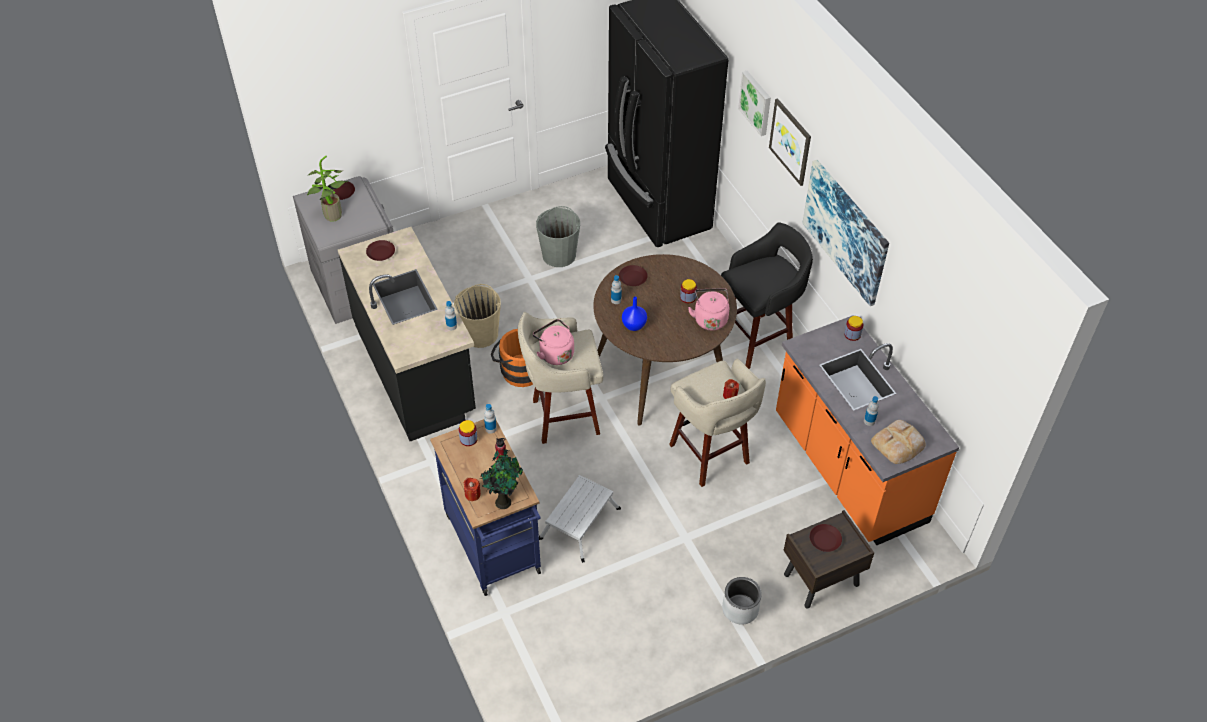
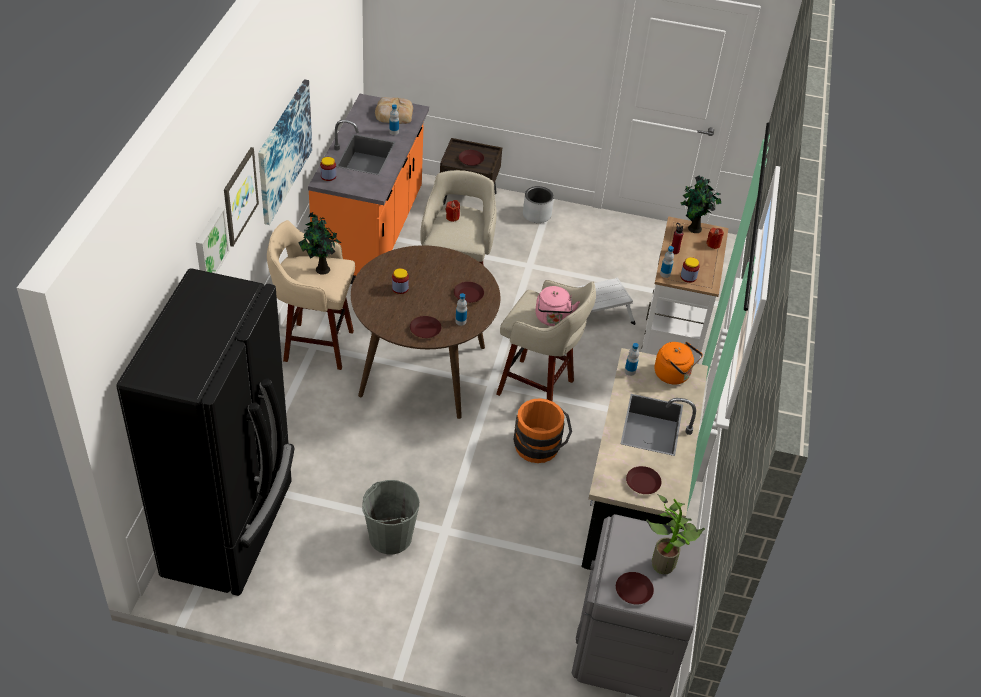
camera: 145 degrees left, 5 degrees down
(415, 344) = (674, 375): none -> orange kettle
(480, 334) = (543, 505): beige bucket -> none
(494, 547) = (672, 338): blue cart -> white cart
(634, 325) = (468, 295): blue vase -> brown plate
(710, 318) = (403, 264): pink kettle -> none
(758, 340) = (315, 345): black stool -> beige stool
(763, 281) = (321, 269): none -> potted plant

